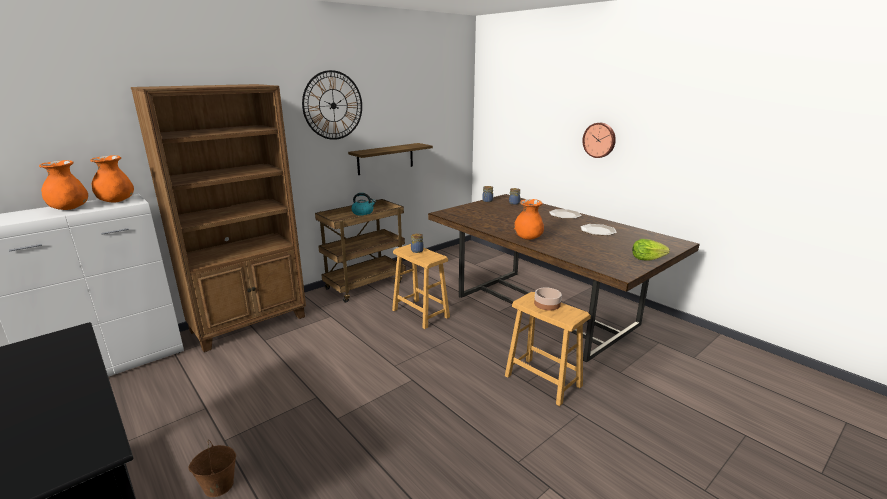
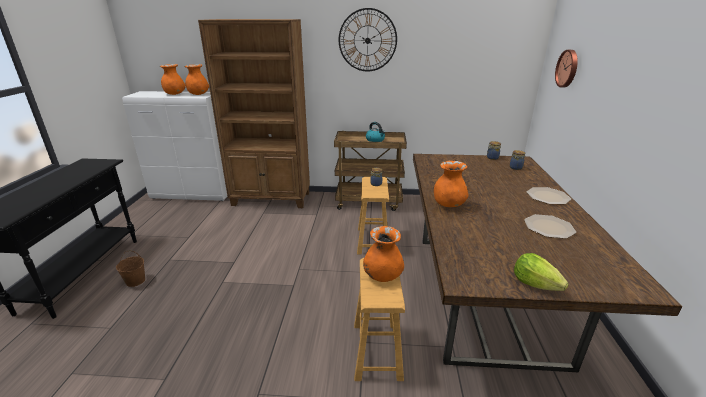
camera: 45 degrees right, 5 degrees up
(385, 158) = (417, 95): shelf -> none
(547, 304) = (382, 276): bowl -> orange vase
(599, 140) = (638, 110): wall clock -> wall clock (568, 68)

